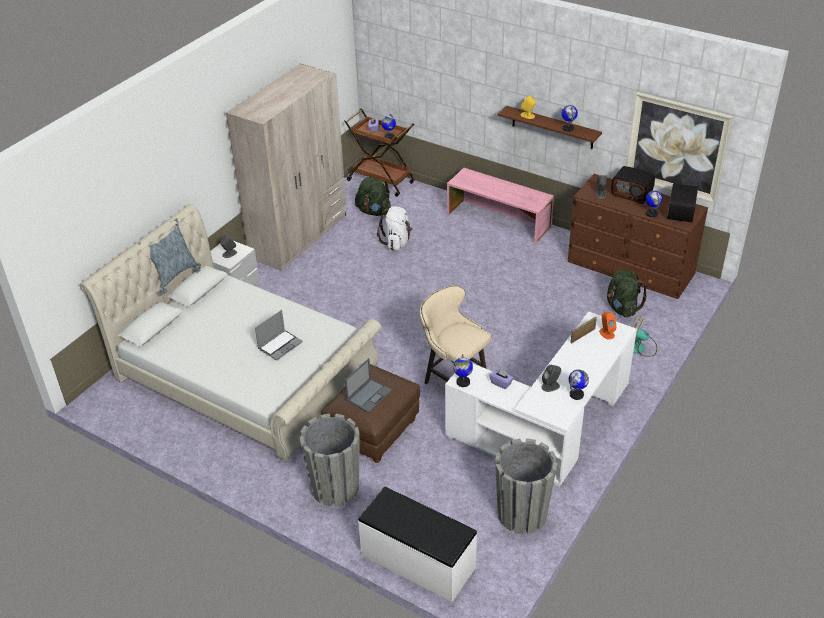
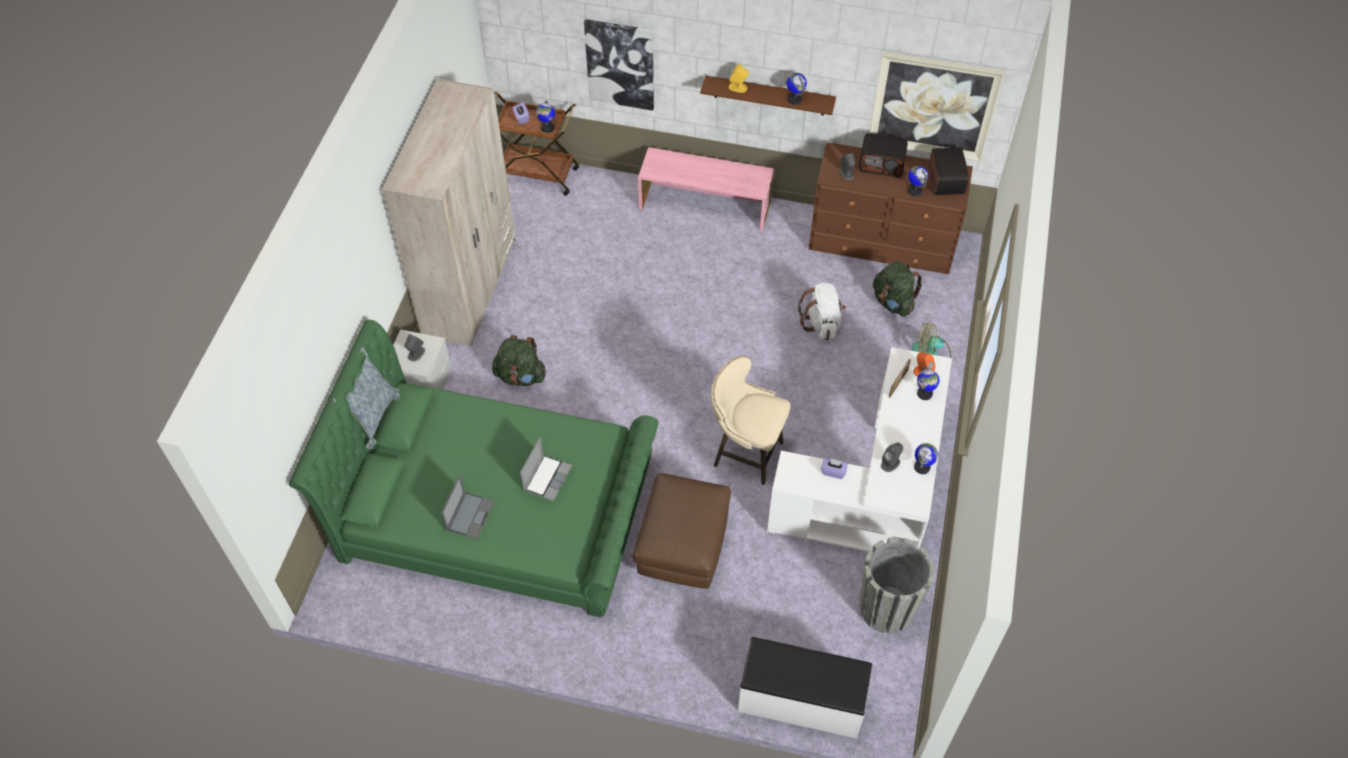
camera: 20 degrees left, 15 degrees up
(245, 372) = (495, 507): beige bed -> green bed
(335, 487) = (672, 635): grey planter -> none
(369, 395) = (683, 520): laptop -> laptop (470, 515)
(374, 211) = (547, 226): green backpack -> green backpack (521, 376)
(396, 242) = (596, 267): white backpack -> white backpack (821, 323)
(447, 91) = (620, 64): none -> picture
(463, 382) = (791, 482): globe -> globe (924, 394)

